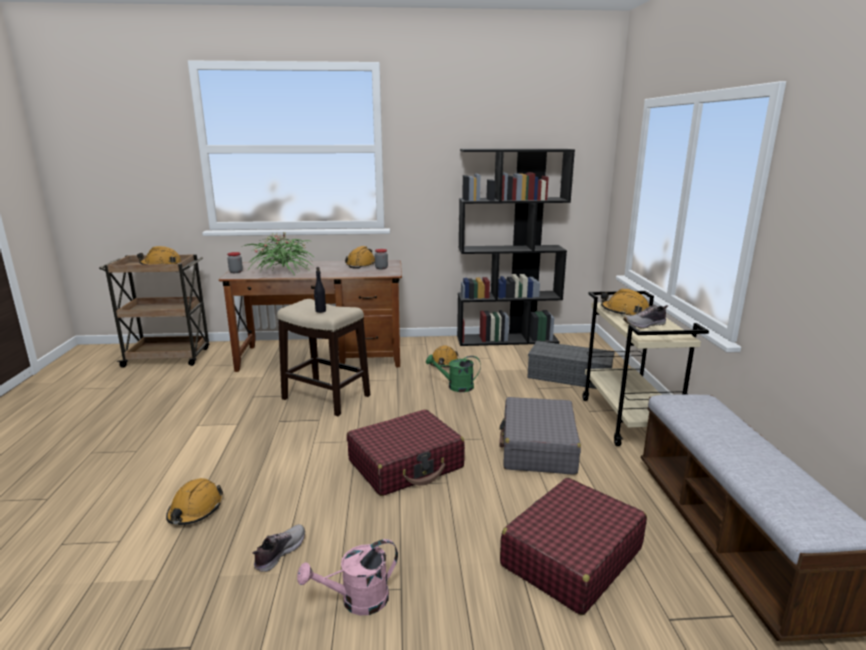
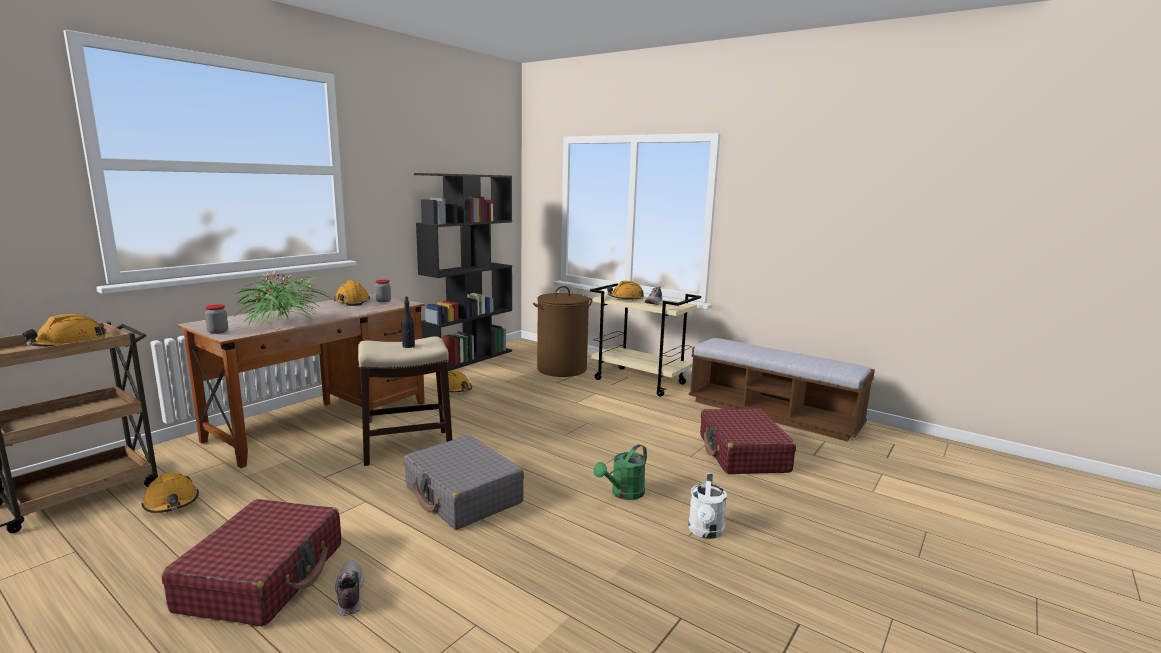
camera: 50 degrees left, 5 degrees down
(195, 510) = (489, 567): orange hard hat -> orange hard hat (171, 503)
(279, 553) = (613, 544): shoe -> shoe (349, 595)
(356, 601) = (706, 532): pink watering can -> white watering can
(406, 464) = (575, 458): red suitcase -> red suitcase (264, 576)
(455, 387) = (500, 401): green watering can -> green watering can (623, 494)
(538, 448) = (627, 414): grey suitcase -> grey suitcase (463, 495)
(570, 376) = (561, 369): grey storage box -> brown laundry basket

